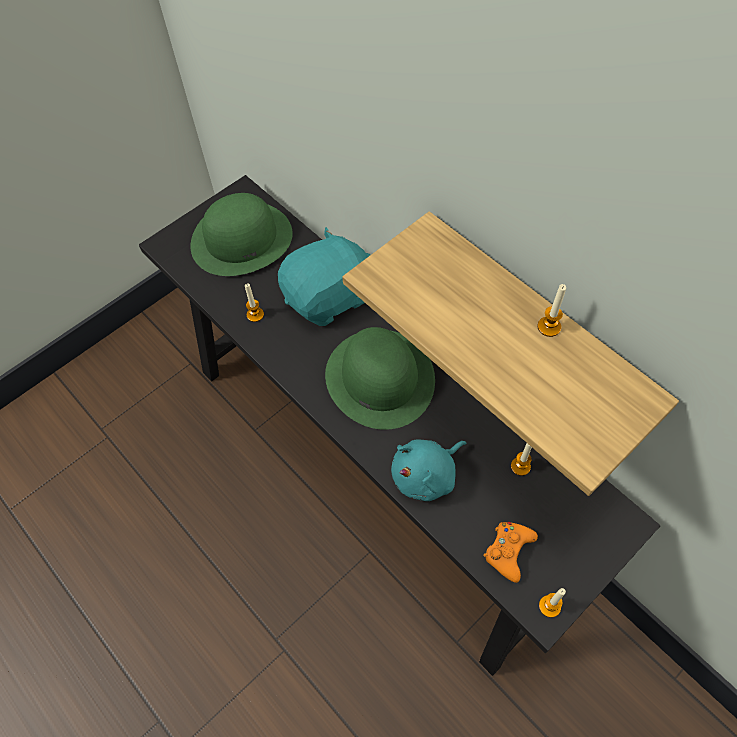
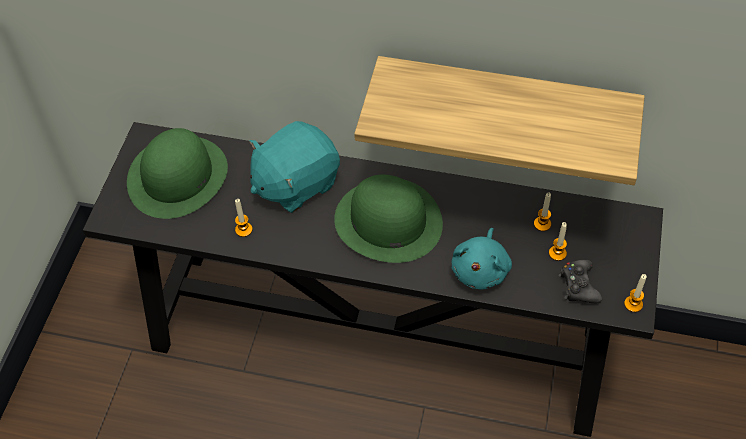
camera: 35 degrees left, 5 degrees down
(328, 297) = (295, 183): turquoise plush toy -> turquoise plush toy turned 150 degrees counterclockwise
(508, 551) = (578, 286): orange game controller -> black game controller
(549, 327) = (528, 92): candle -> candle (557, 253)

